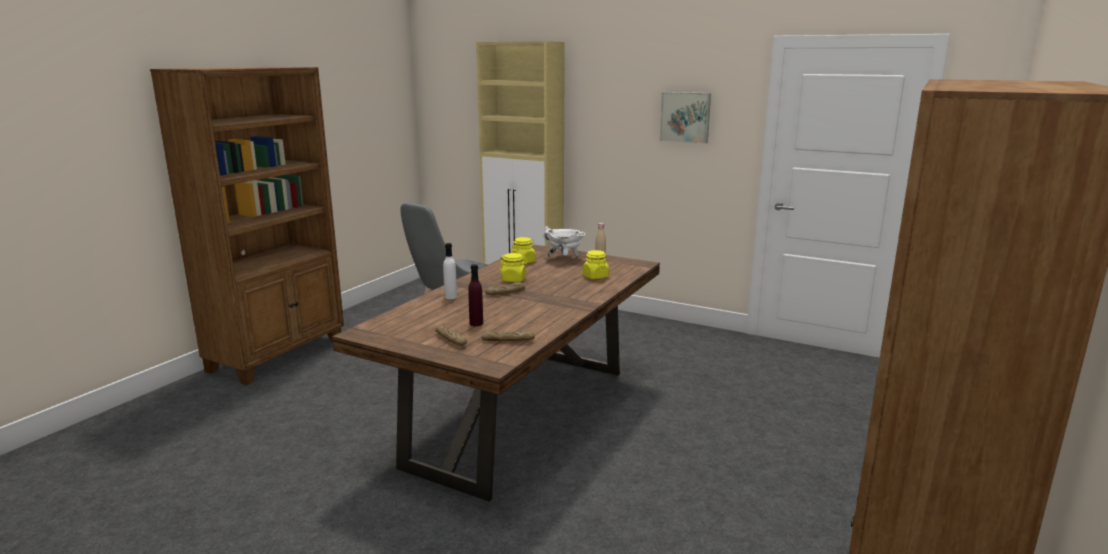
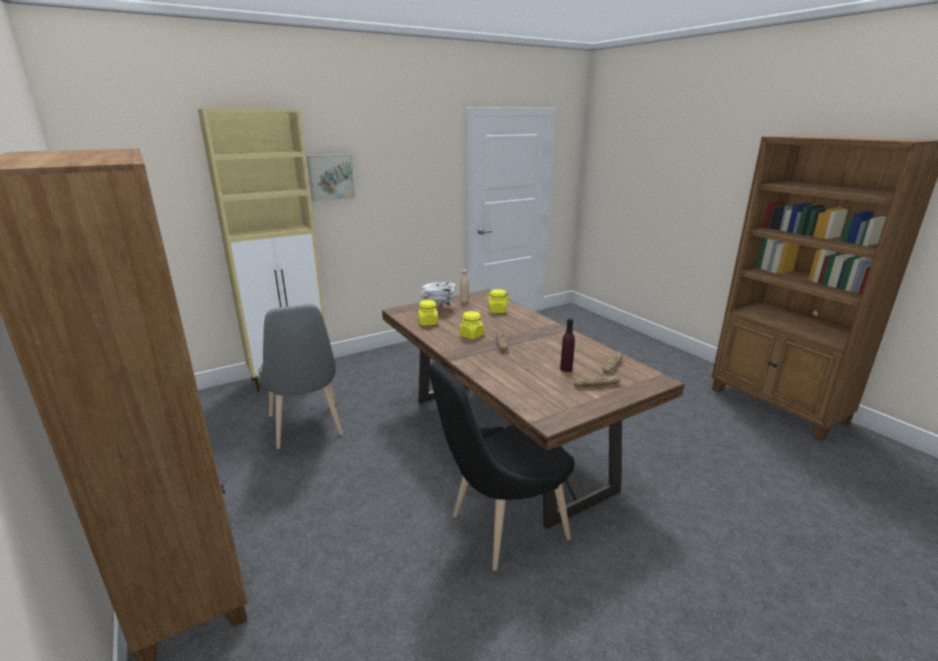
camera: 60 degrees left, 5 degrees up
(383, 447) = (501, 529): none -> black chair
(450, 297) = (489, 366): white bottle -> none
(685, 117) = (411, 174): picture -> picture (330, 177)

